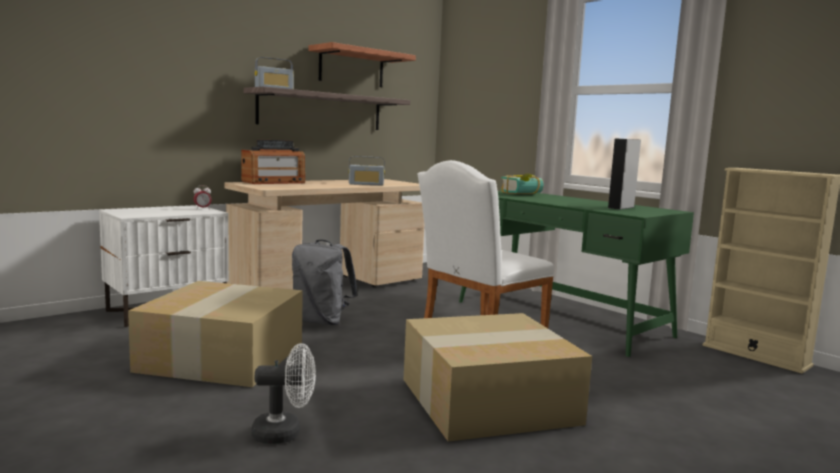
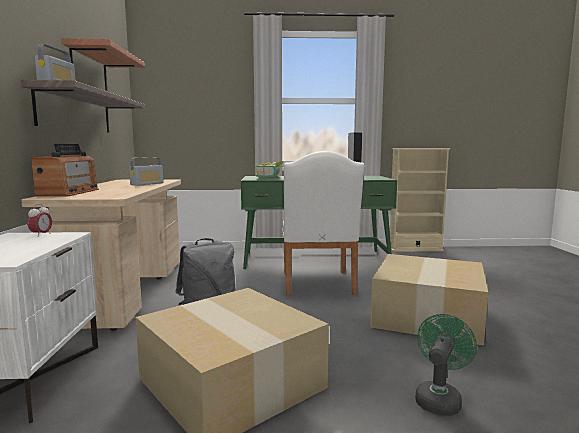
camera: 50 degrees left, 0 degrees up
(285, 433) = (439, 398): white fan -> green fan

